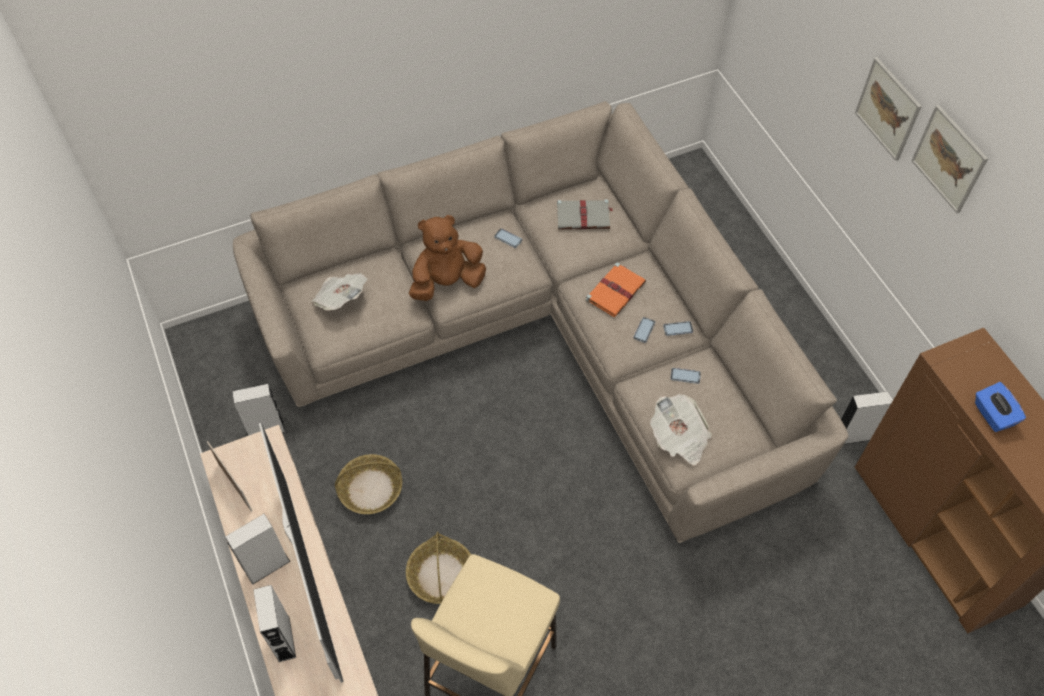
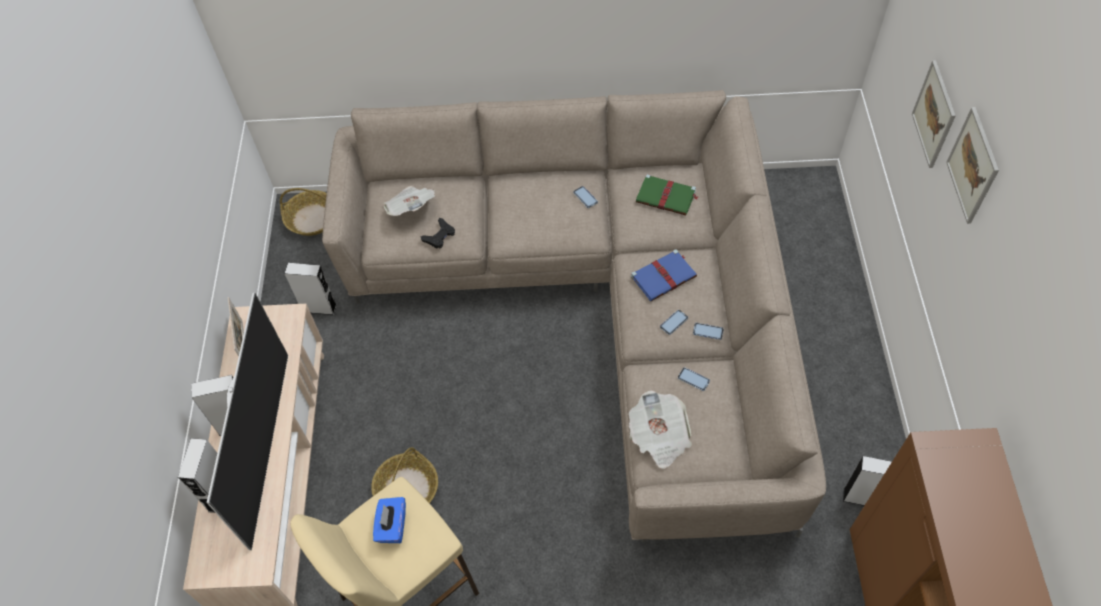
camera: 25 degrees right, 0 degrees up
(371, 489) = (382, 390): basket -> basket (312, 219)
(383, 317) = (439, 236): none -> black game controller
(447, 282) = (510, 222): brown plush toy -> none
(584, 216) = (666, 197): grey book -> green book
(616, 291) = (664, 276): orange book -> blue book
(949, 159) = (1009, 235): picture -> picture (934, 114)
(992, 415) = (960, 523): blue tissue box -> blue tissue box (392, 526)

